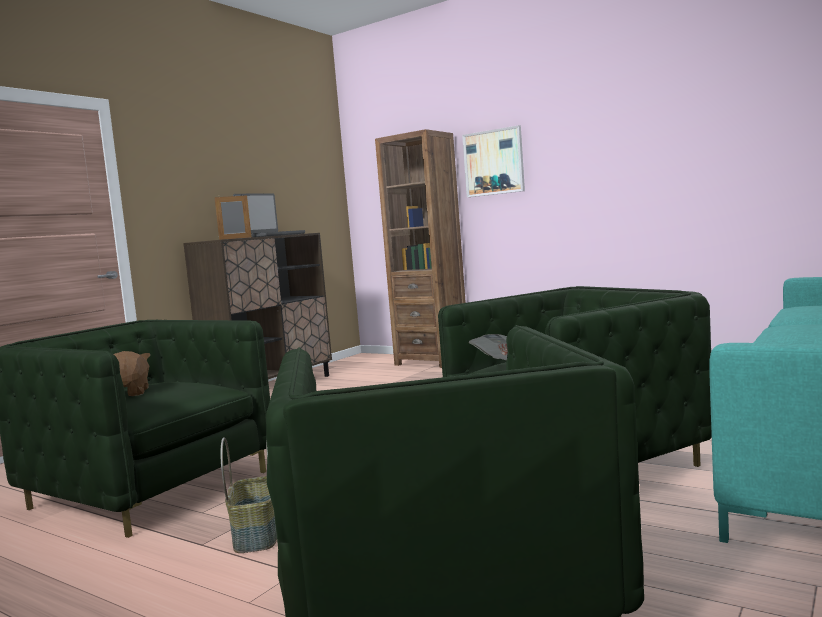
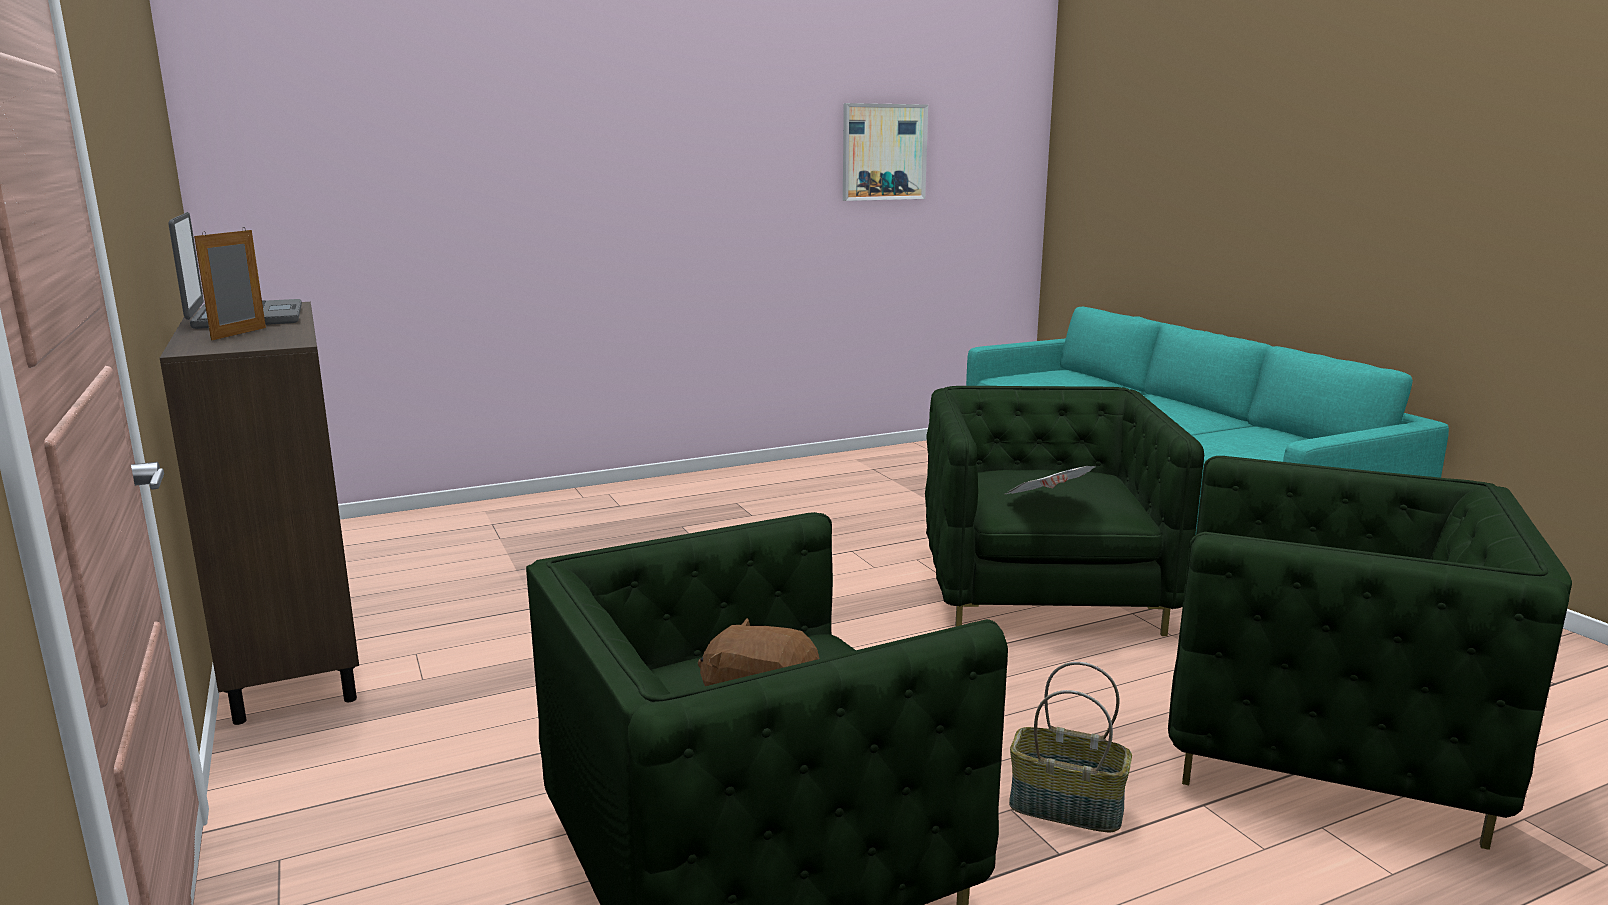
camera: 60 degrees left, 10 degrees up
(432, 361) = (461, 518): brown bookcase -> none
(494, 162) = (551, 170): picture -> picture (883, 152)

